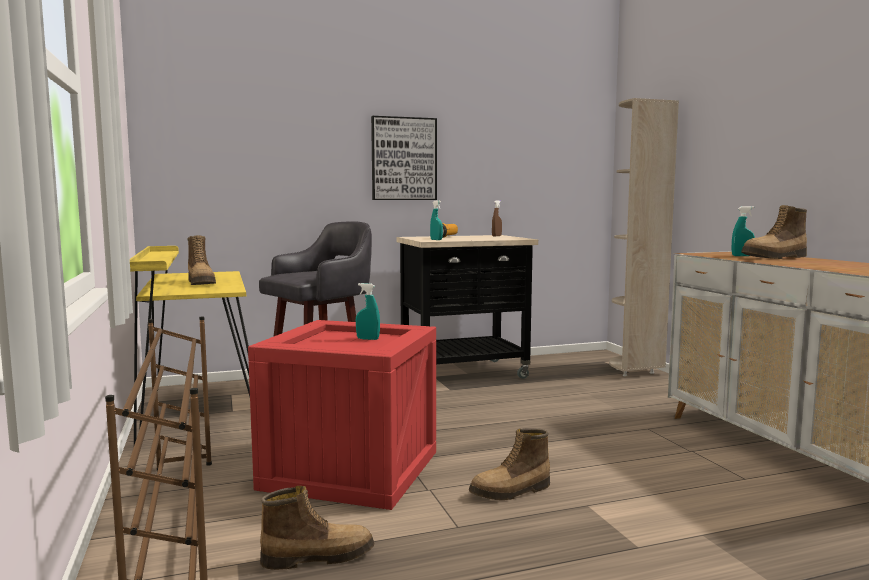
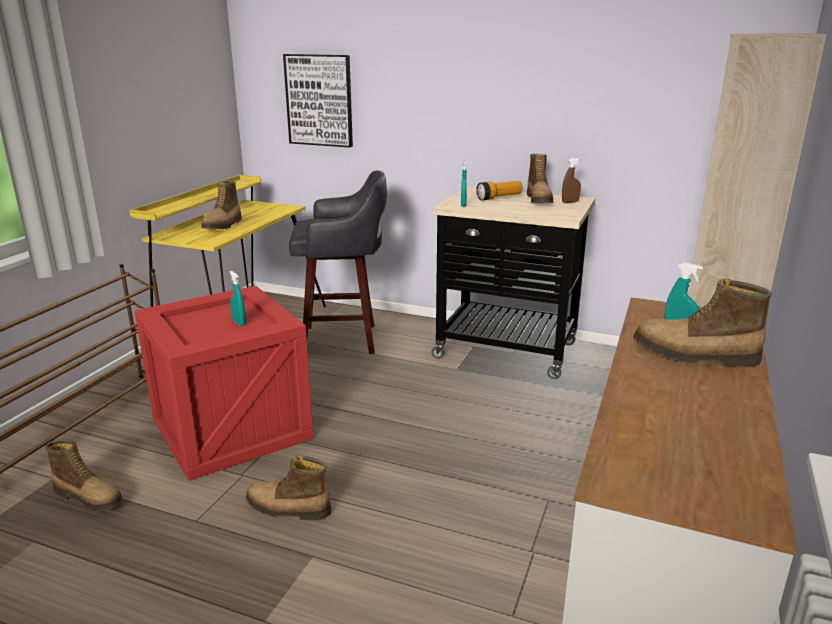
camera: 40 degrees right, 15 degrees up
(404, 159) = (480, 96): picture -> picture (319, 100)
(474, 236) = (539, 200): none -> boot

